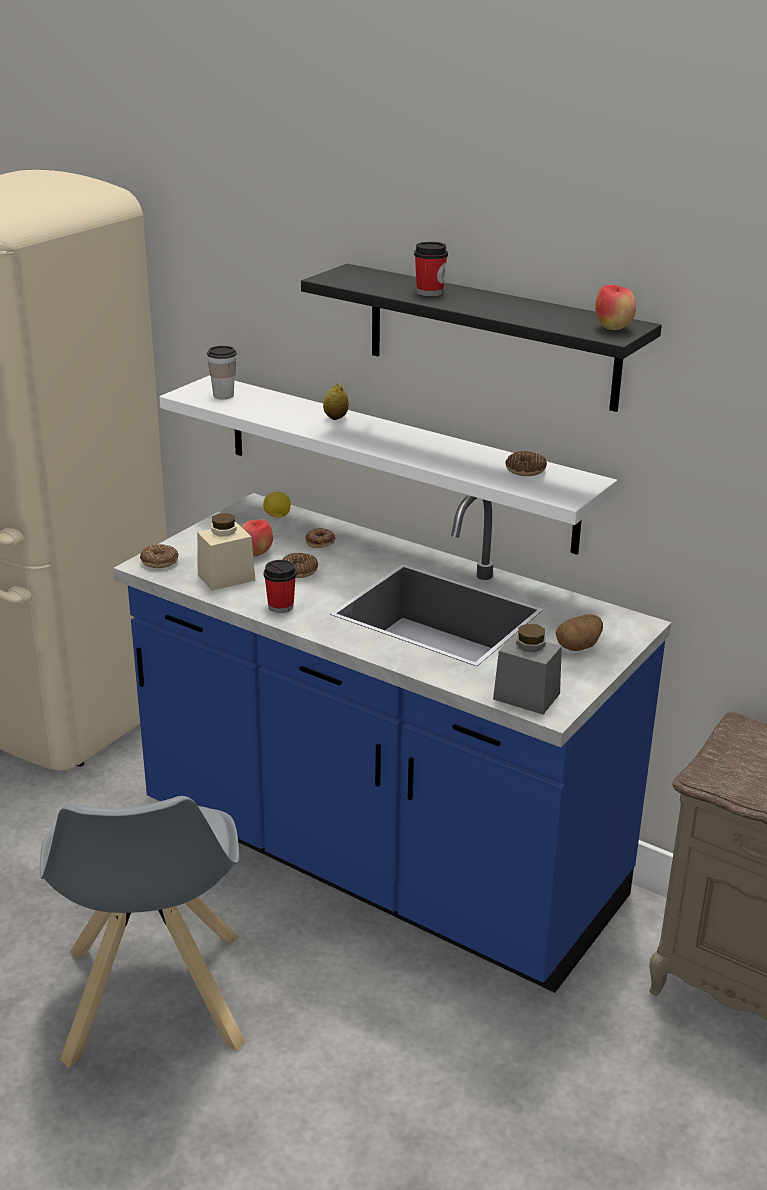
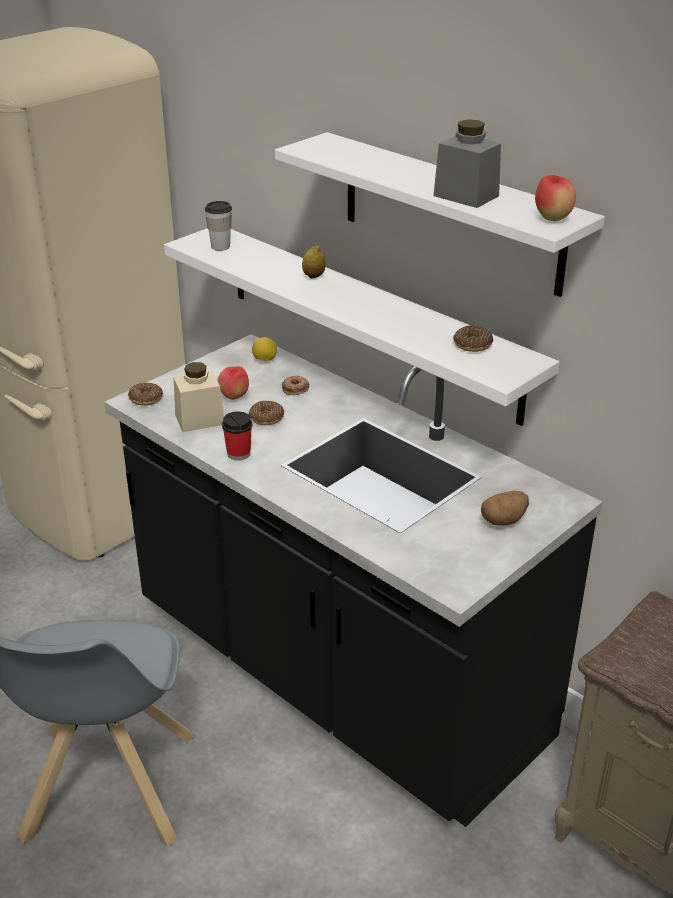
camera: 10 degrees right, 5 degrees up
(379, 860) = (336, 675): blue counter -> black counter
(429, 292) = (389, 168): cup -> none
(491, 337) = (450, 213): black shelf -> white shelf
(526, 696) = (437, 570): grey jar -> grey jar (466, 196)

